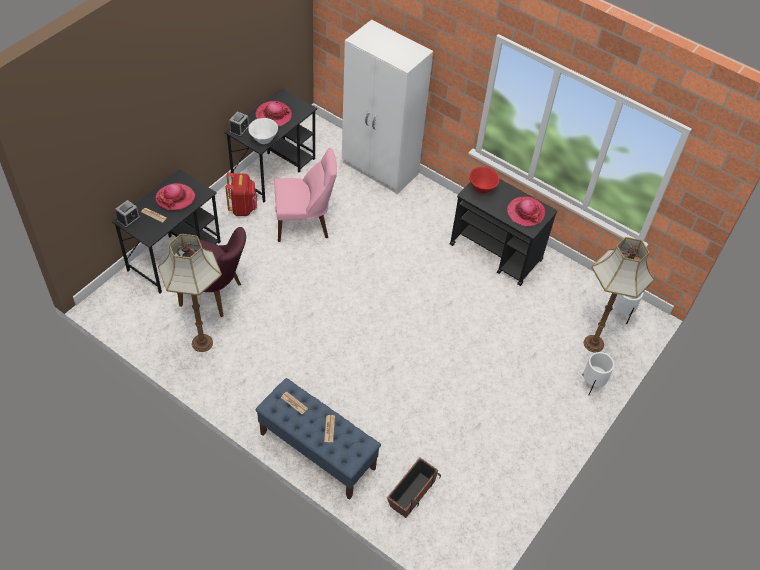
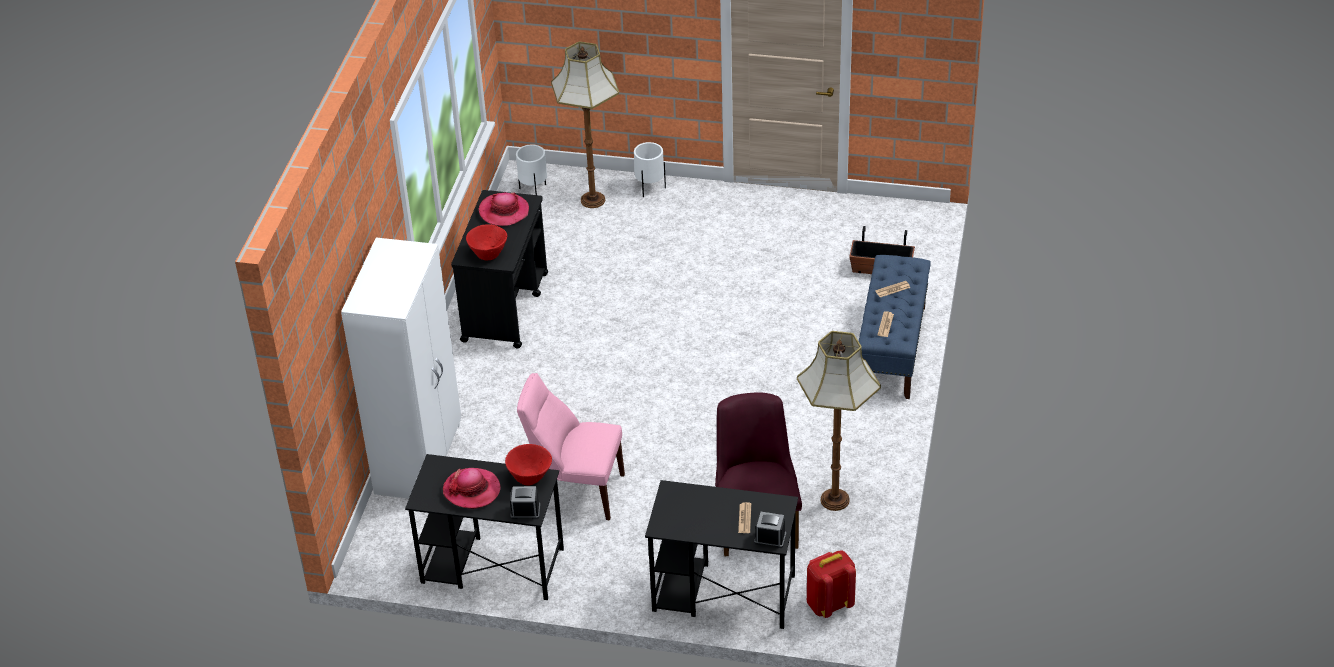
camera: 110 degrees left, 10 degrees down
(175, 198) = (700, 513): hat -> none
(243, 208) = (589, 565): red backpack -> red backpack (829, 604)
(263, 140) = (530, 478): white bowl -> red bowl
(305, 224) = (575, 491): pink chair -> pink chair turned 45 degrees counterclockwise

